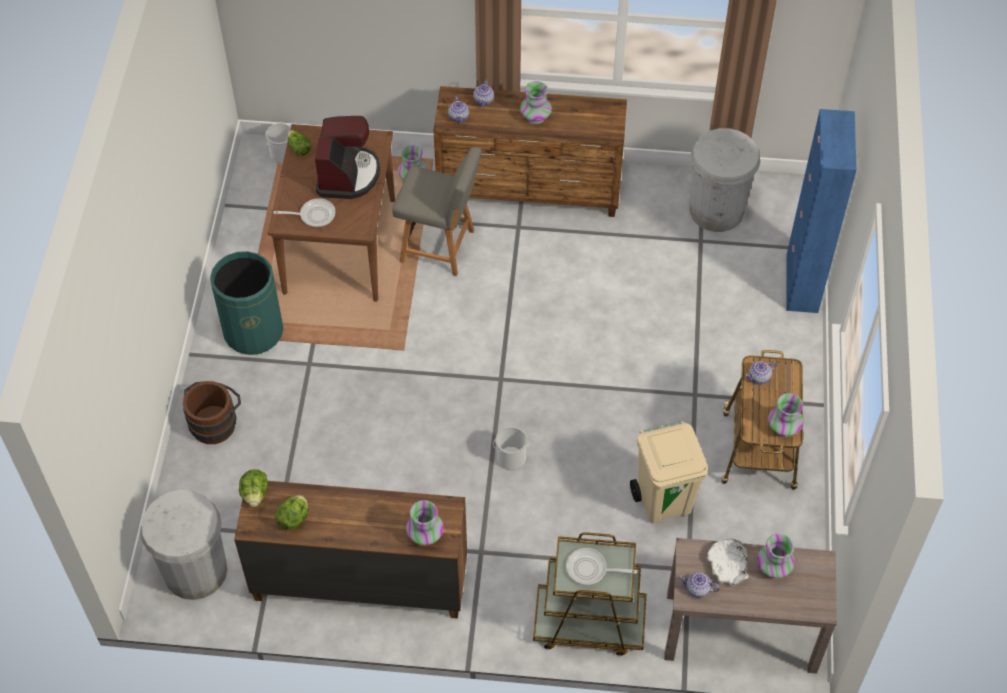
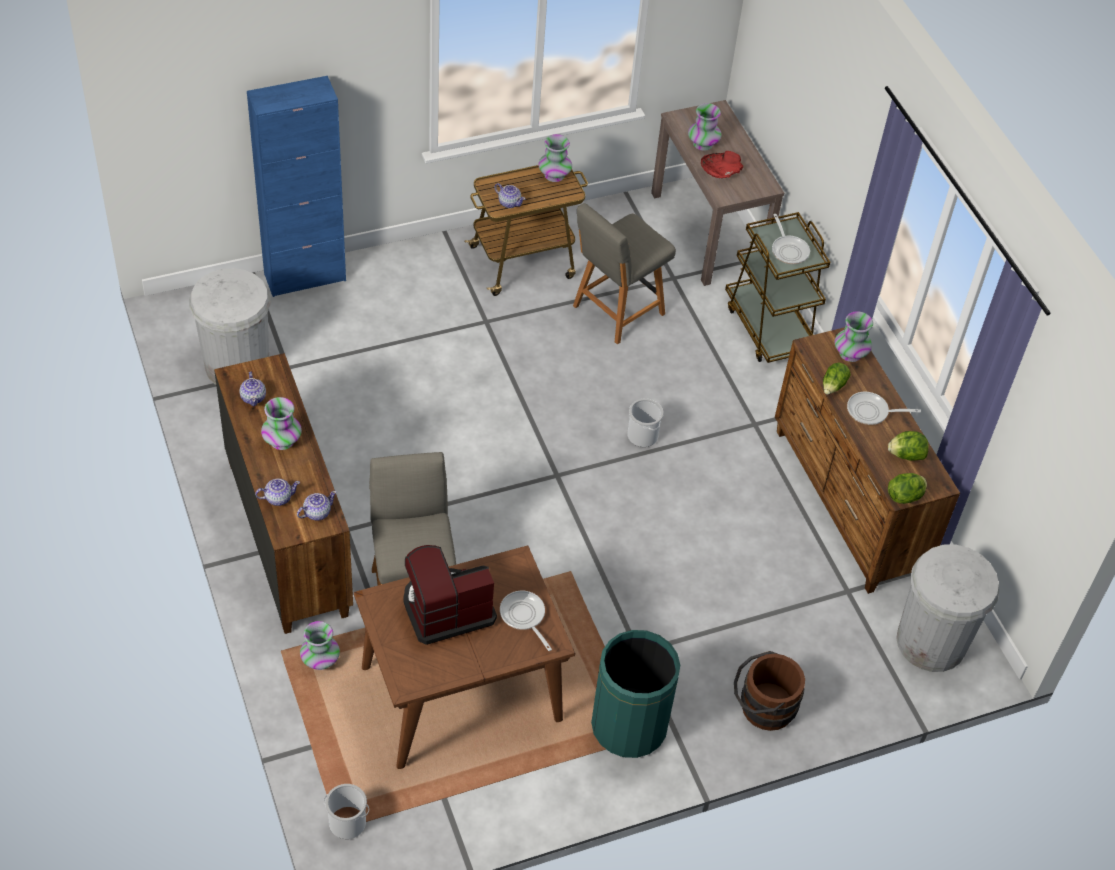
camera: 120 degrees left, 5 degrees down
(299, 148) = (430, 677): lettuce -> lettuce (833, 386)
(353, 516) = (871, 412): none -> frying pan
(664, 501) = (616, 311): beige trash can -> grey chair
(698, 589) = (755, 182): teapot -> teapot (253, 397)
(727, 565) = (720, 170): white bowl -> red bowl

